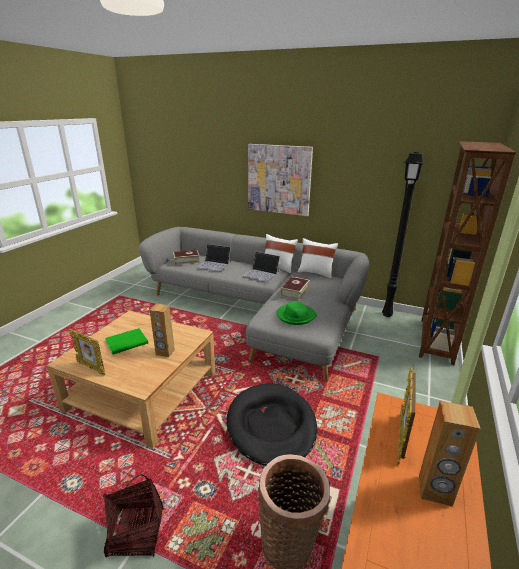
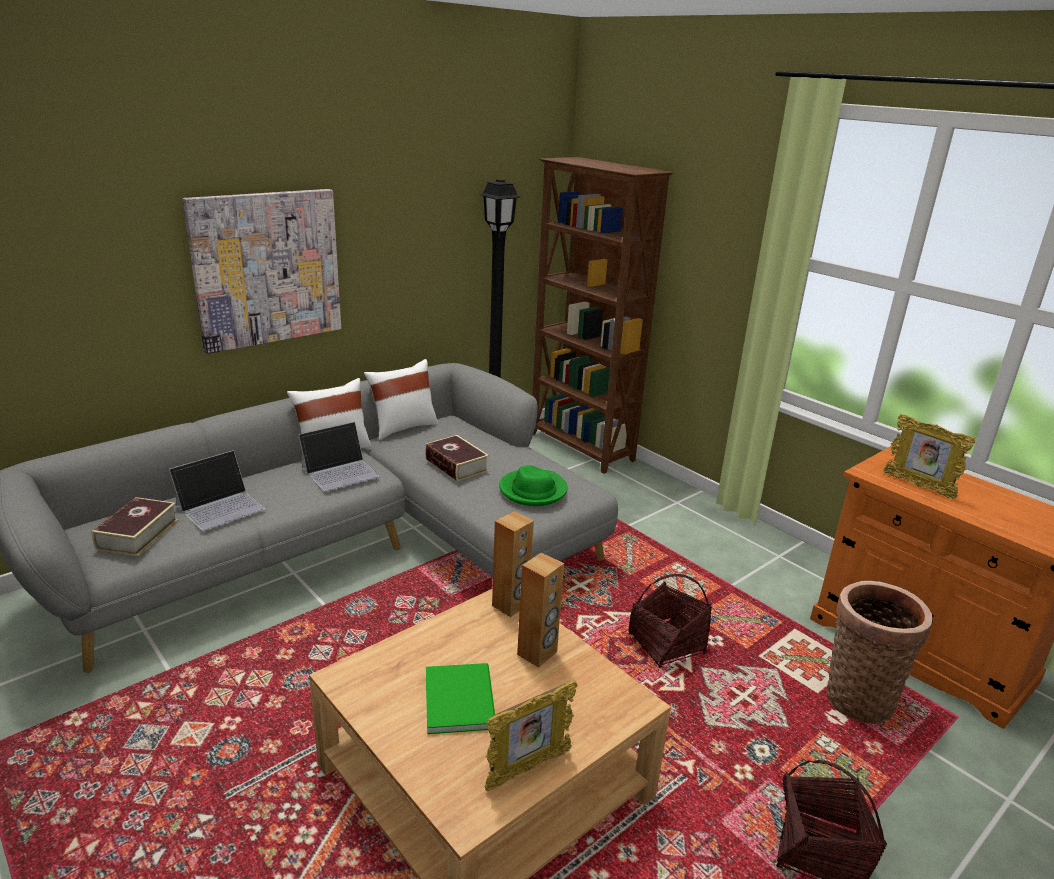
camera: 65 degrees left, 0 degrees up
(271, 426) = (666, 644): black dog bed -> basket
(435, 491) = (983, 496): brown speaker -> brown speaker (511, 605)

